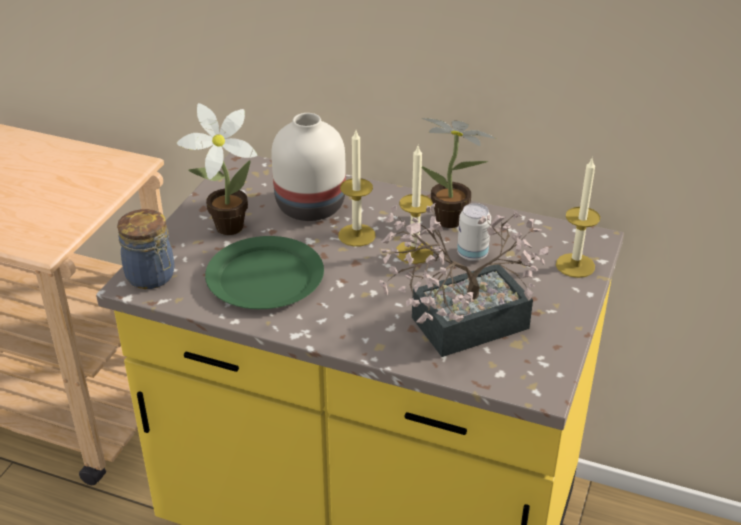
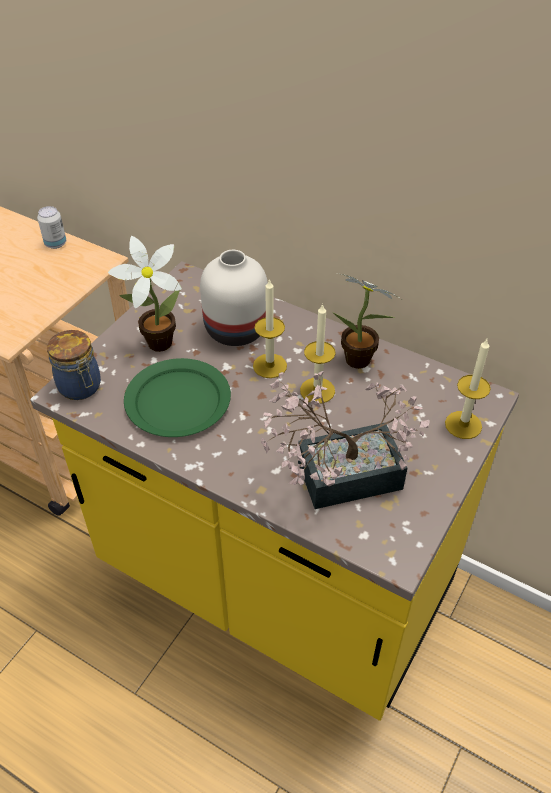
camera: 10 degrees right, 10 degrees up
(472, 254) = (370, 400): can -> can (55, 244)

